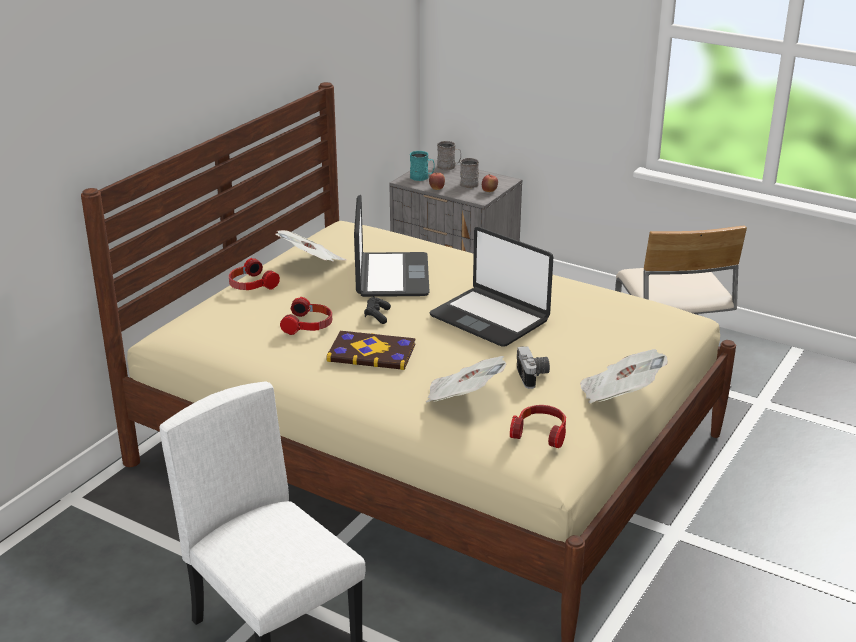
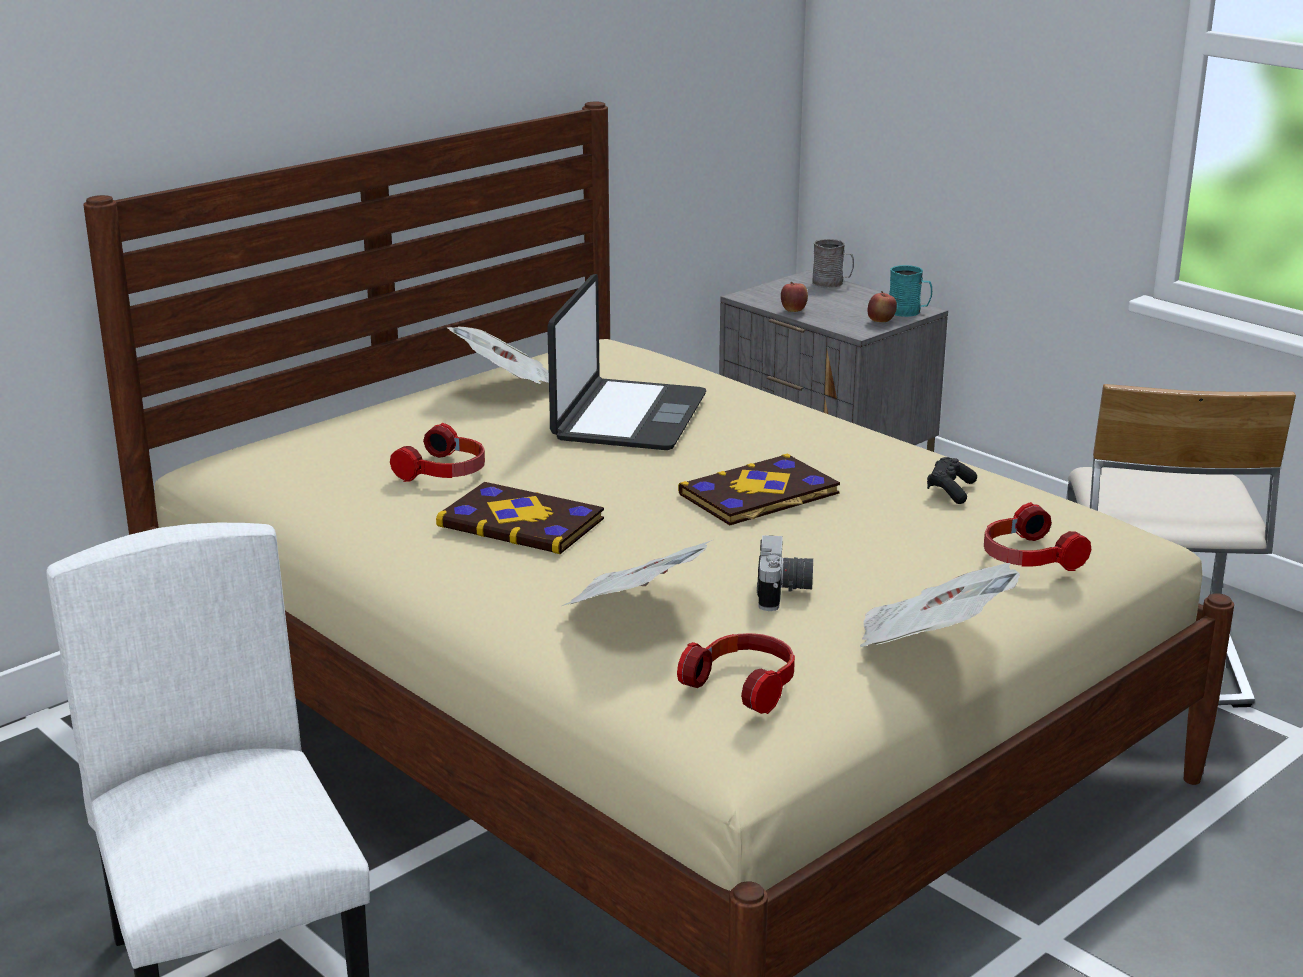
camera: 15 degrees right, 5 degrees down
(251, 285) = (394, 407): headphones -> headphones (1027, 558)
(377, 316) = (567, 470): black game controller -> black game controller (950, 491)
(422, 177) = (778, 293): turquoise mug -> turquoise mug (909, 312)
(470, 183) = (854, 309): grey mug -> none
(490, 318) = (760, 495): laptop -> book

